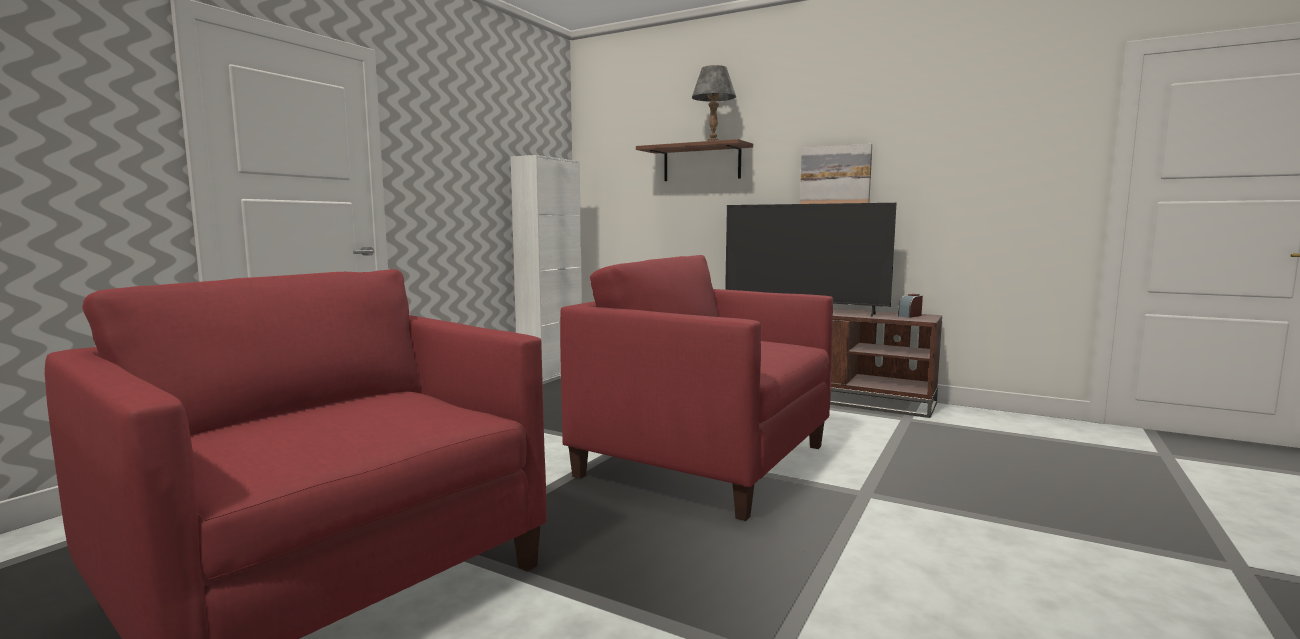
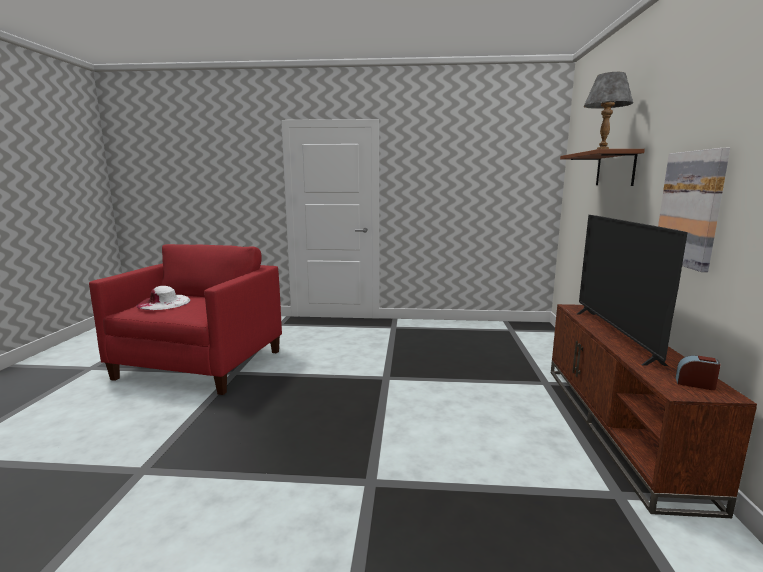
camera: 65 degrees right, 5 degrees up
(304, 431) = (164, 303): none -> white hat
(551, 373) = (500, 325): white cabinet -> none
(705, 461) = (384, 407): red armchair -> none

